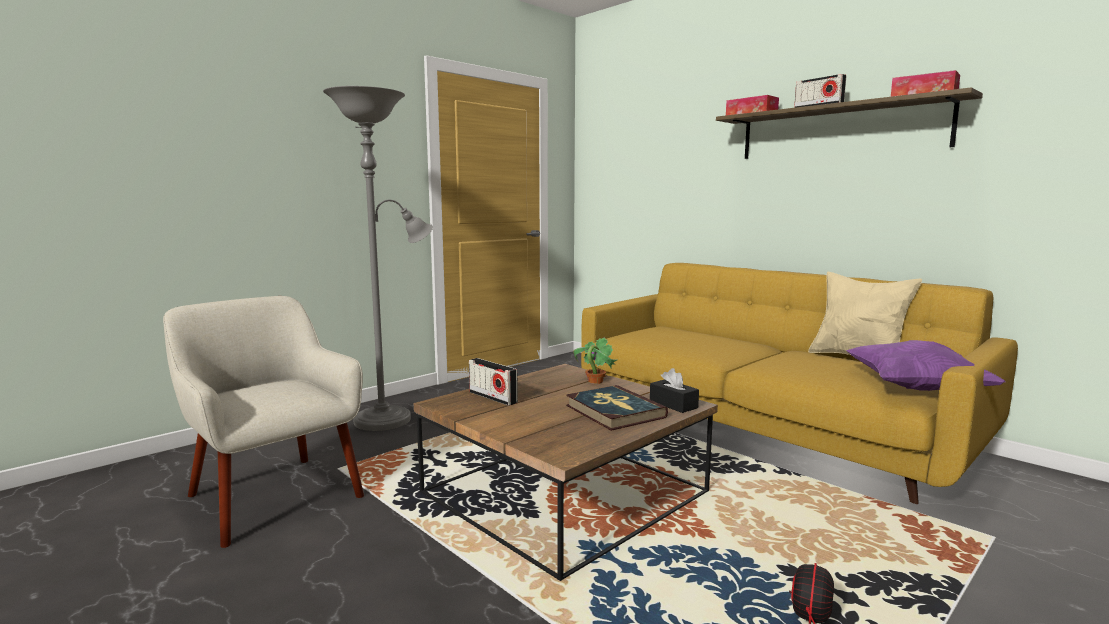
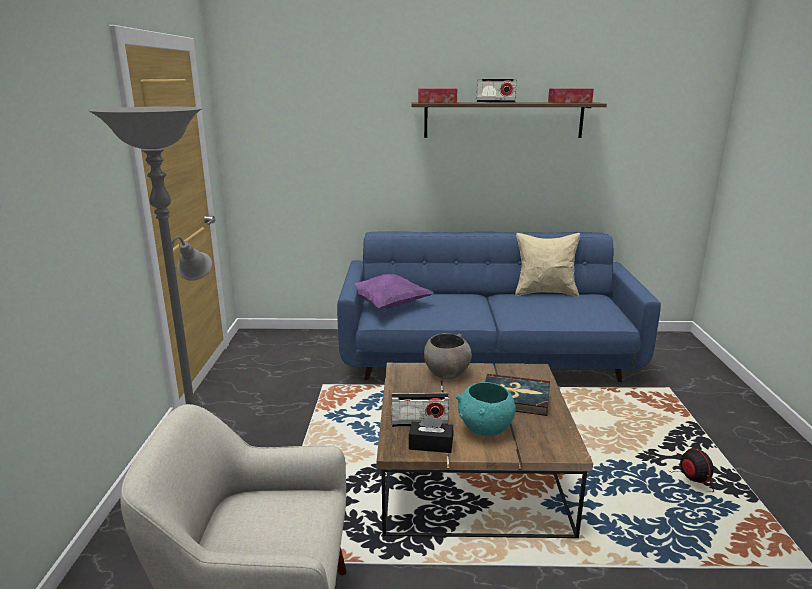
camera: 45 degrees left, 10 degrees up
(530, 417) = (485, 430): none -> turquoise bowl
(594, 381) = (446, 373): potted plant -> grey bowl
(673, 404) = (529, 374): black tissue box -> black tissue box (431, 444)
(763, 427) = (487, 357): yellow sofa -> blue sofa
(915, 389) = (610, 311): purple pillow -> purple pillow (387, 305)

